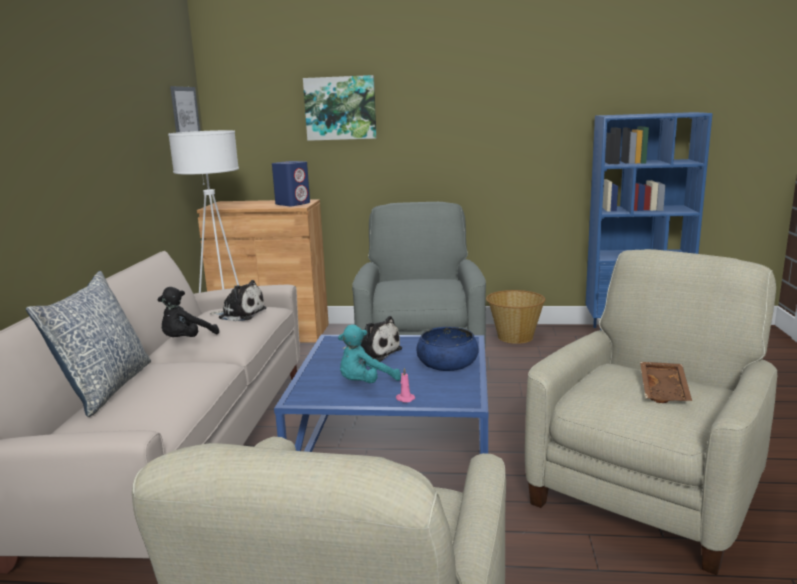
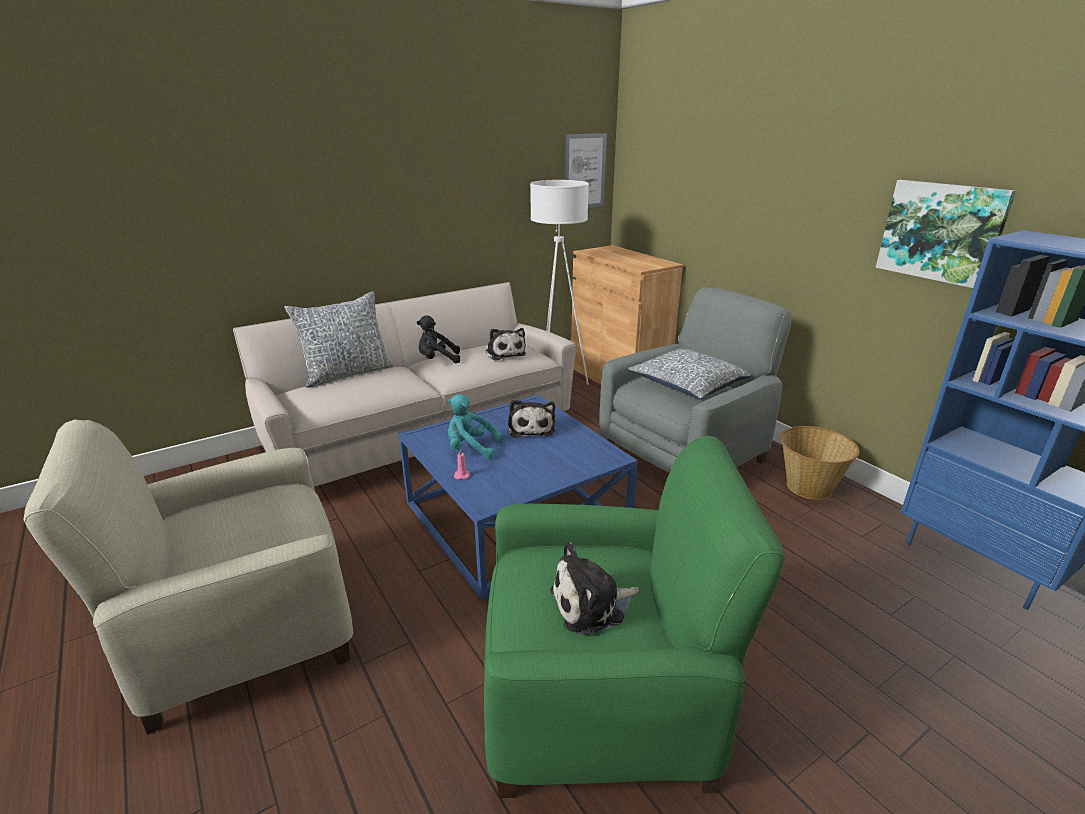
camera: 50 degrees right, 10 degrees up
(293, 204) = (646, 264): blue speaker -> none
(340, 108) = (717, 169): picture -> picture (941, 232)
(421, 285) = (686, 385): none -> pillow
(447, 363) = (549, 467): blue bowl -> none
(647, 492) = (601, 697): beige armchair -> green armchair
(665, 390) = (591, 605): brown tray -> plush toy

